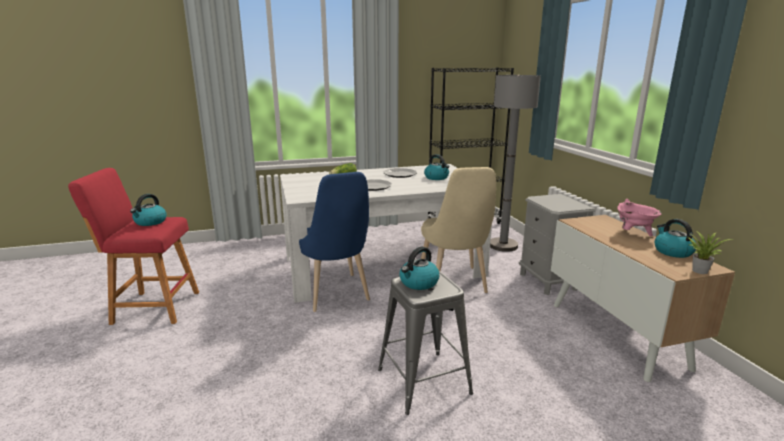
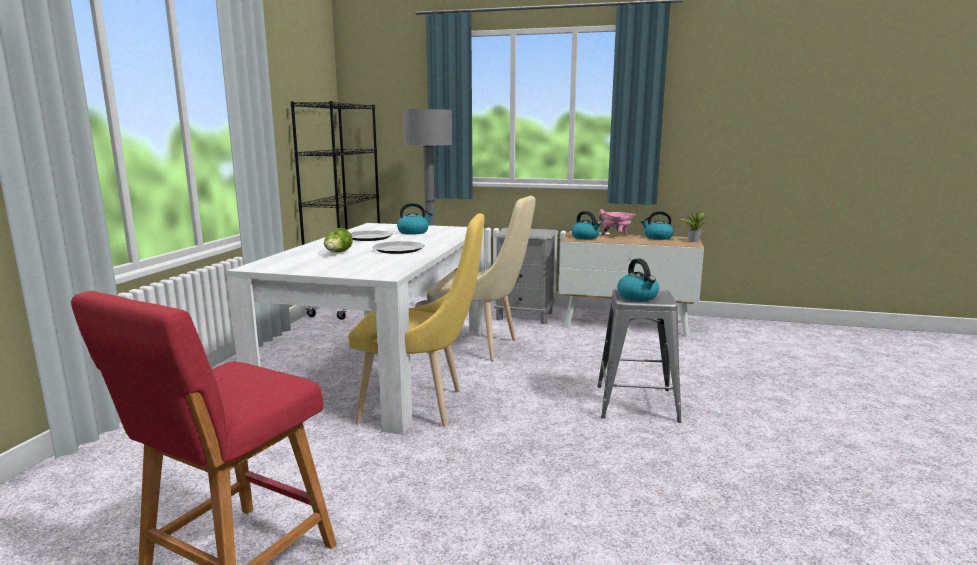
camera: 60 degrees left, 5 degrees down
(150, 222) = (232, 378): kettle -> kettle (586, 237)
(335, 295) = (419, 406): blue chair -> yellow chair

